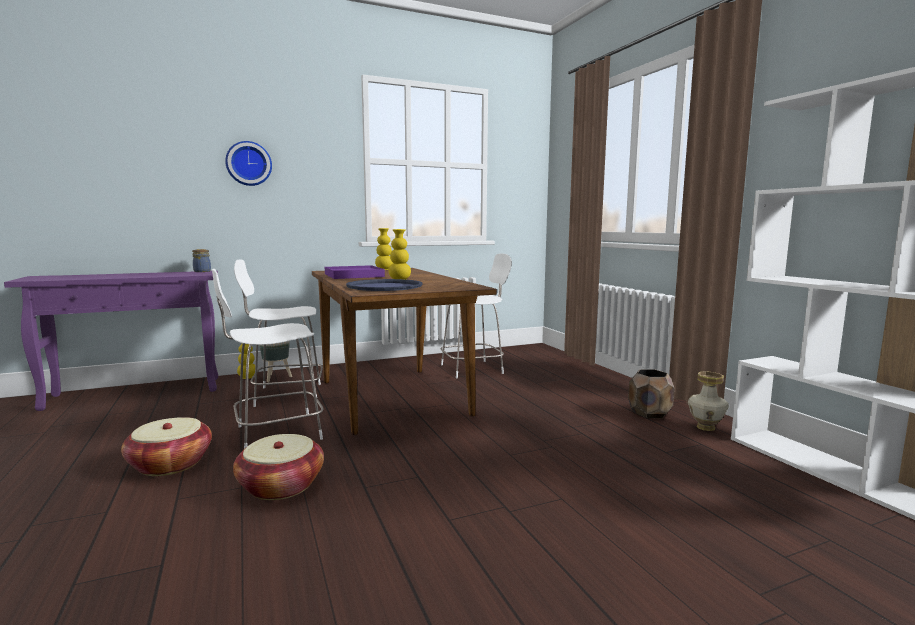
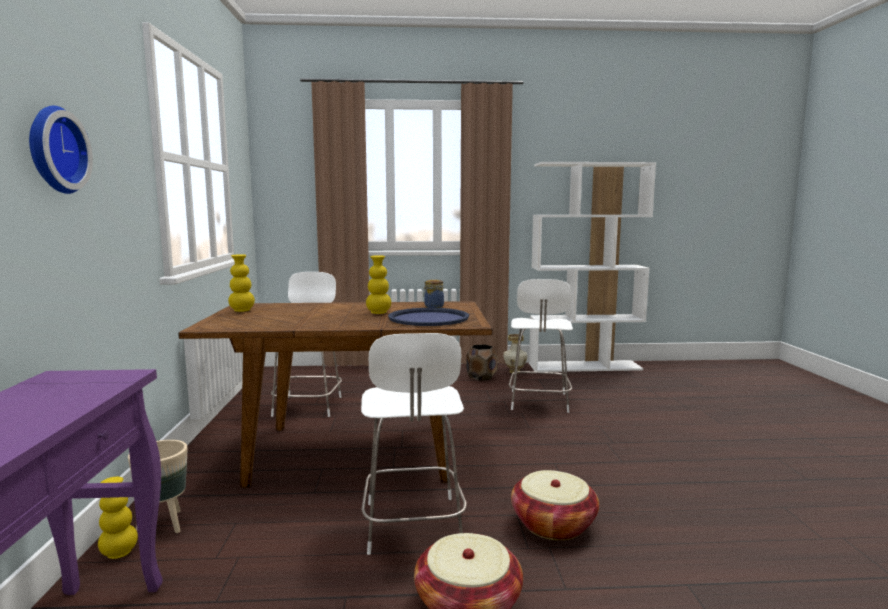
camera: 70 degrees left, 0 degrees up
(203, 271) = (53, 377): jar -> jar (433, 306)
(285, 395) = (267, 517): white stool -> white stool (539, 402)
(354, 275) = (295, 321): purple tray -> none

